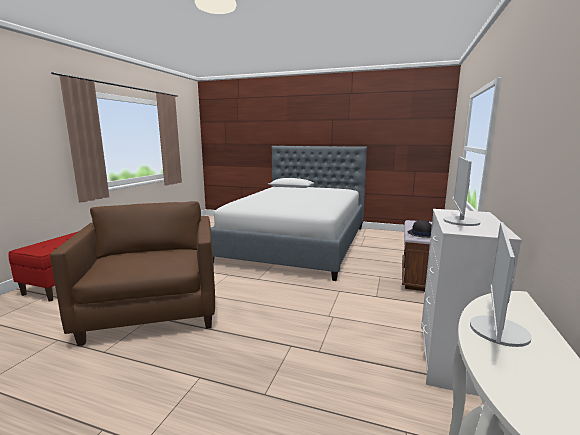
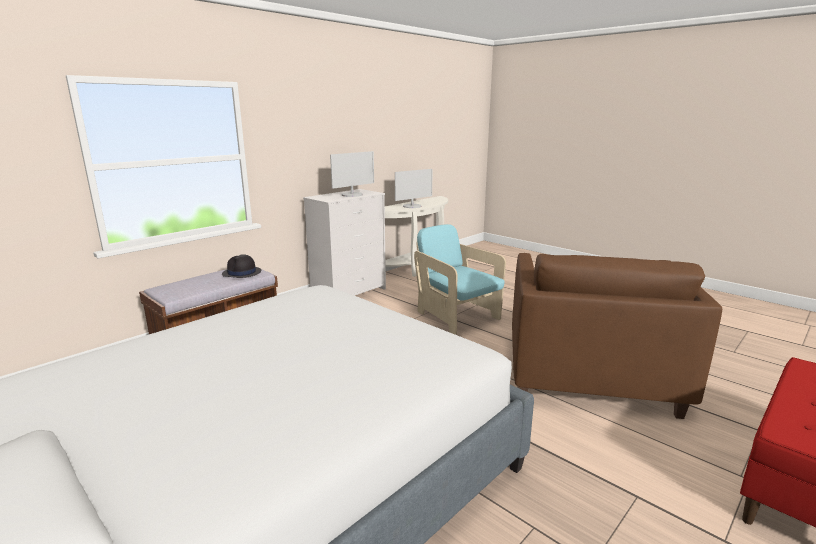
camera: 155 degrees left, 5 degrees up
(283, 349) = (456, 316): none -> turquoise armchair

